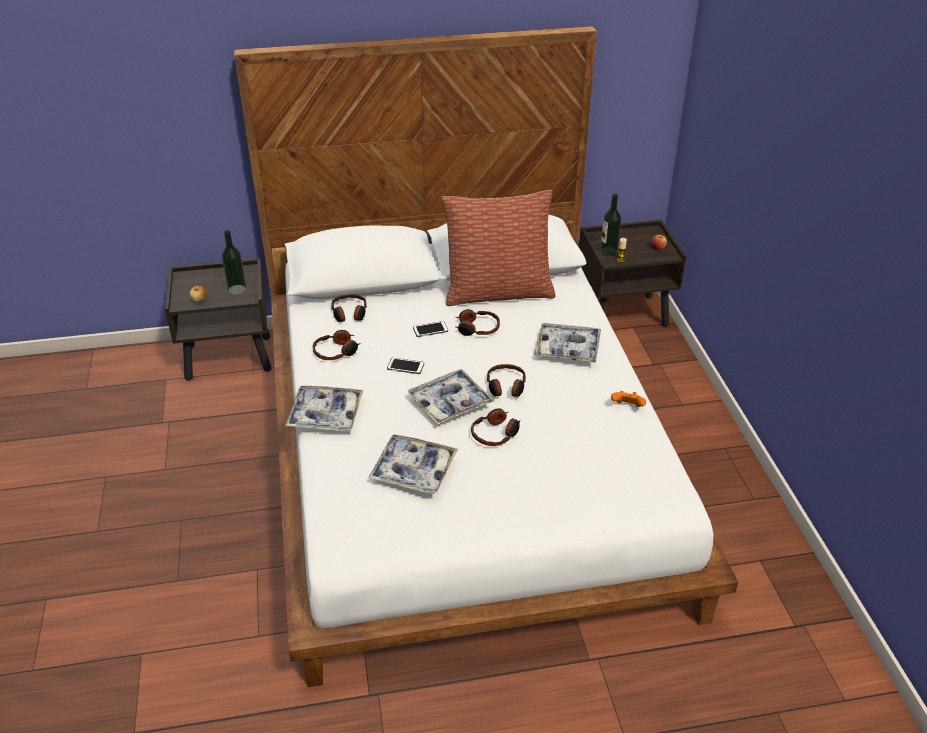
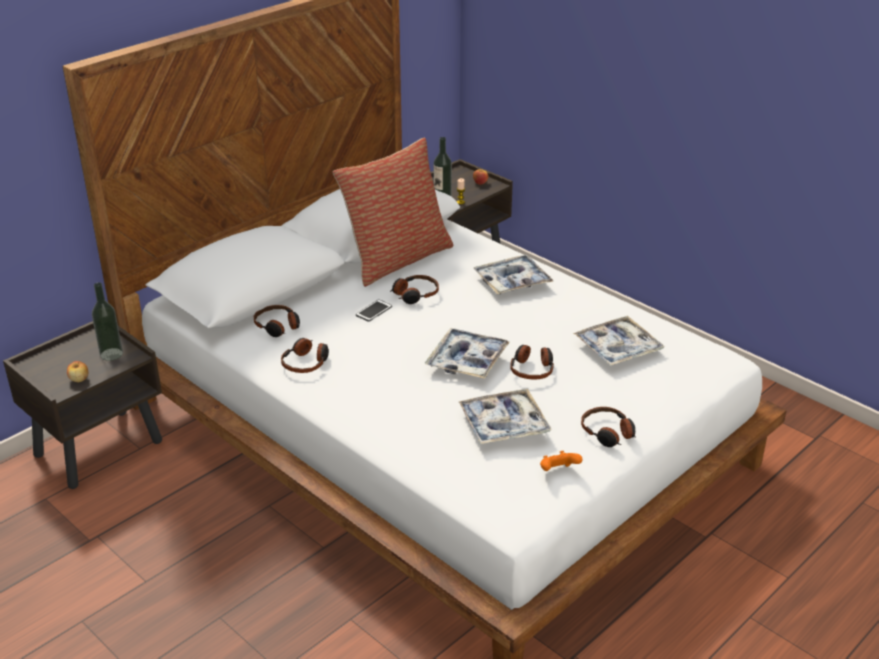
camera: 35 degrees left, 5 degrees down
(325, 415) = (364, 417): tray -> tray (617, 348)
(405, 366) = (390, 349): phone -> none
(506, 387) = (498, 330): headphones -> headphones (608, 433)
(627, 407) = (610, 307): orange game controller -> orange game controller (558, 471)

